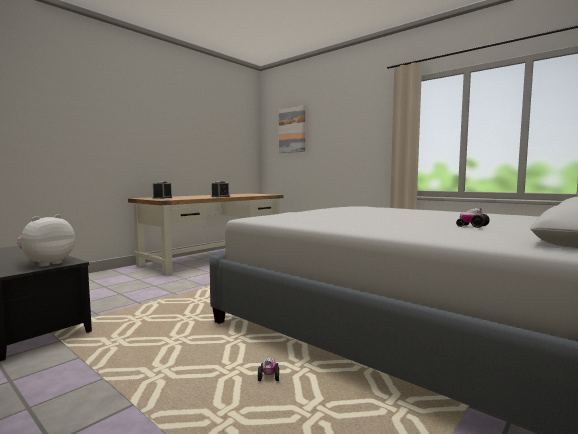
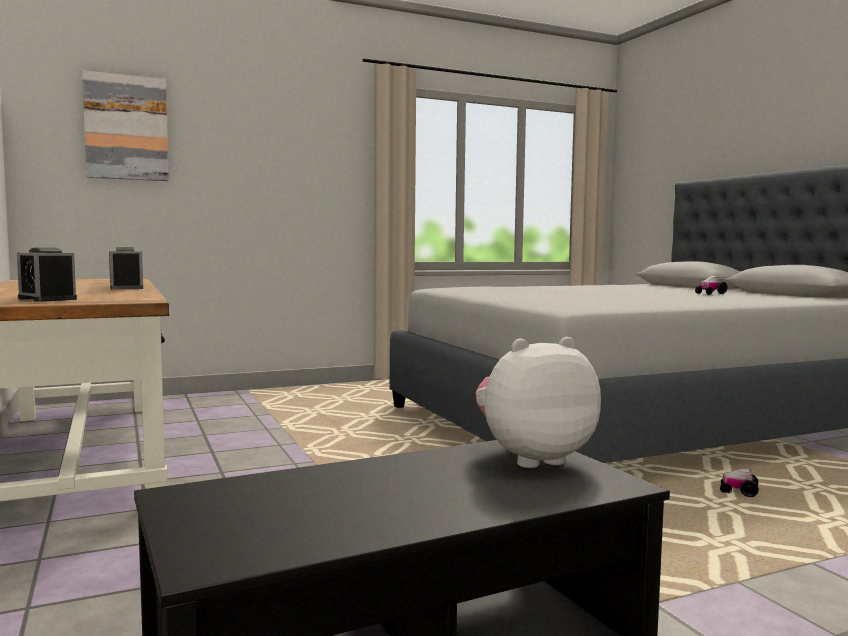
camera: 65 degrees left, 0 degrees up
(47, 263) = (532, 458): plush toy -> plush toy turned 105 degrees clockwise

